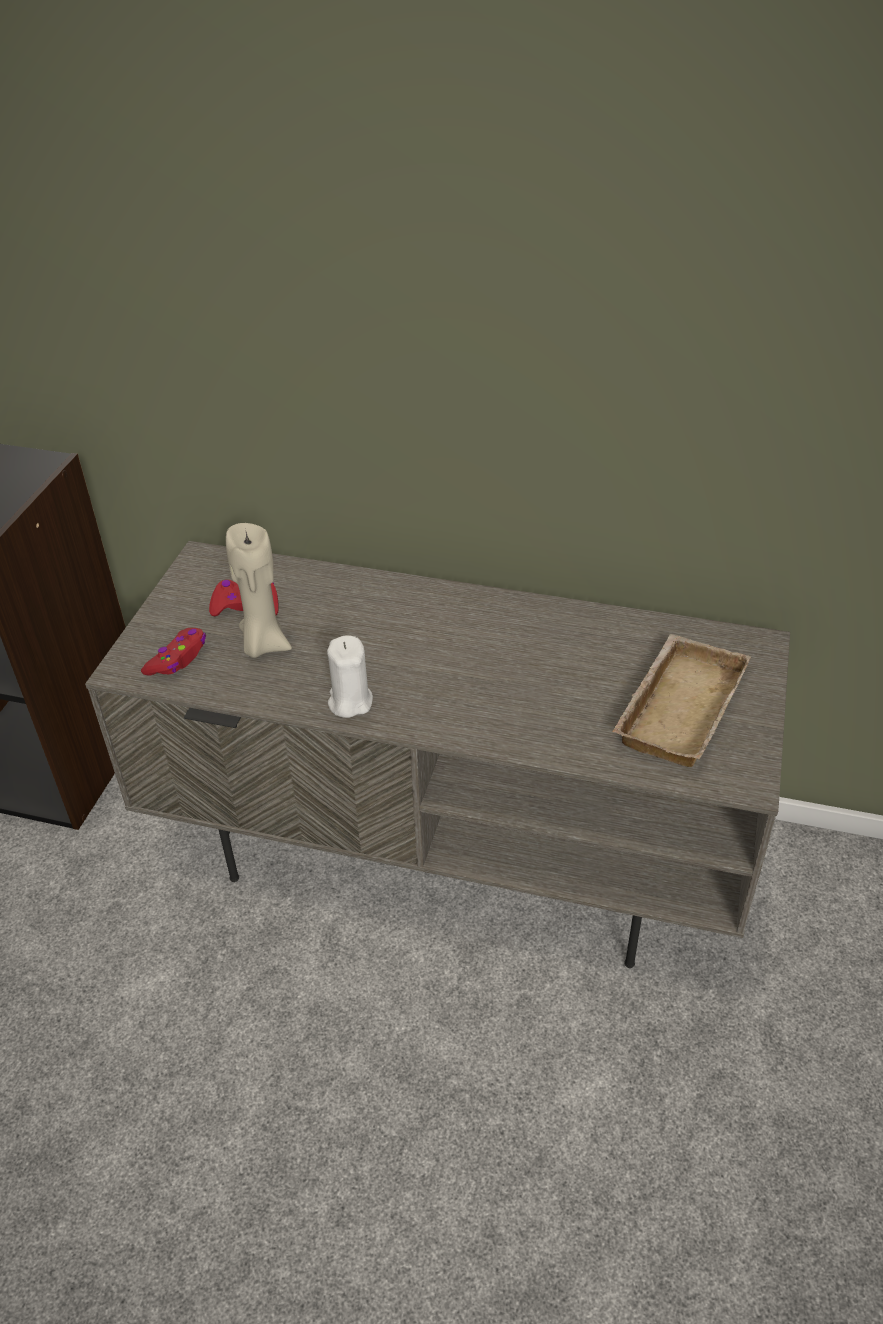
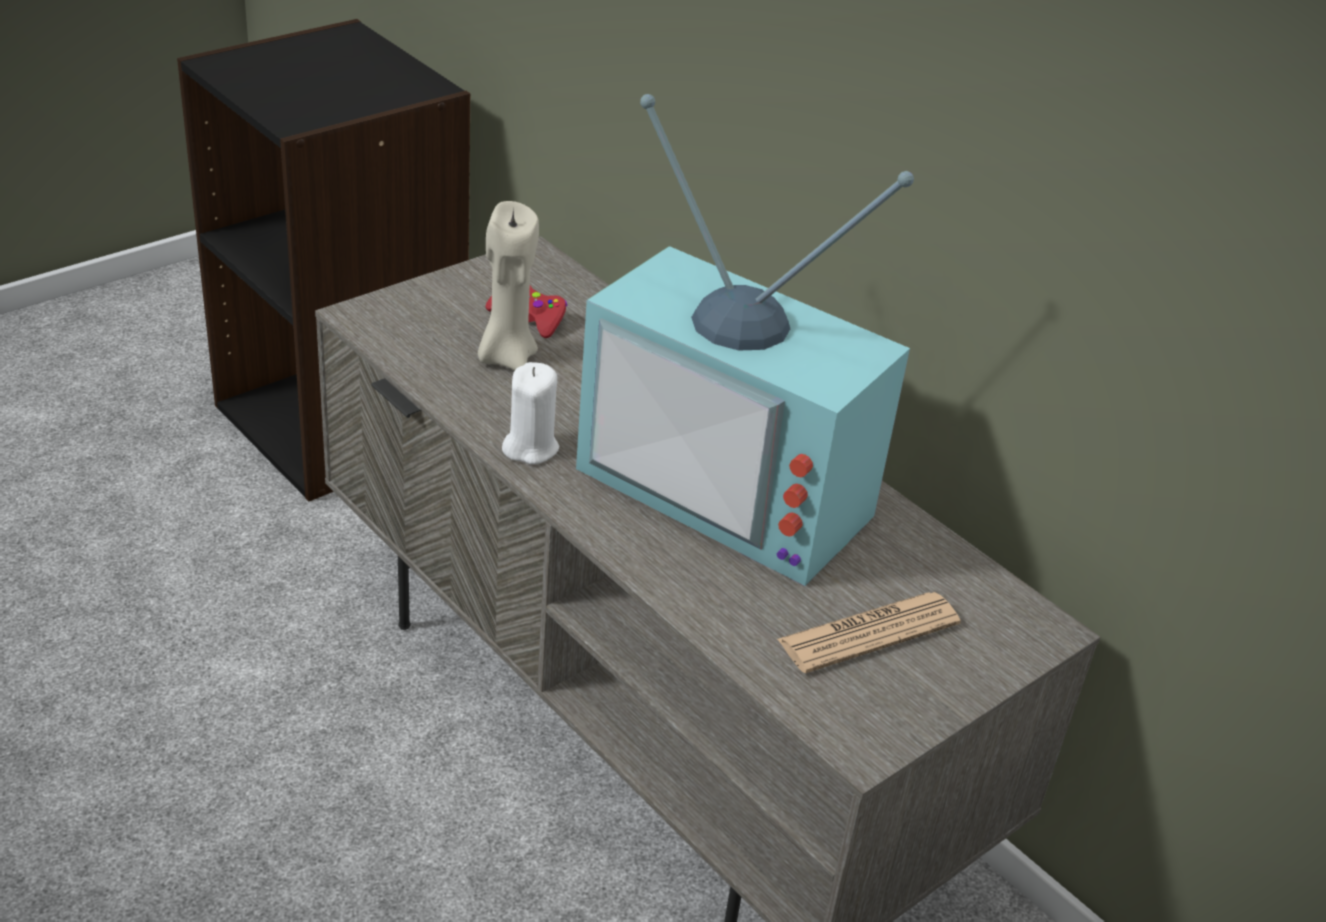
camera: 30 degrees right, 5 degrees down
(178, 658) = (416, 330): red game controller -> none
(504, 654) = (736, 487): none -> television
(677, 706) = (868, 633): beige tray -> newspaper

